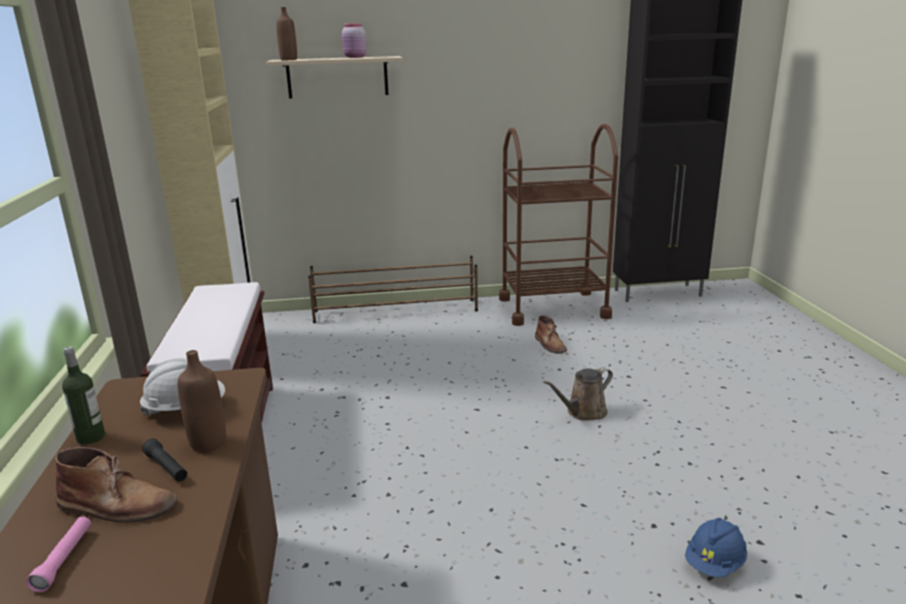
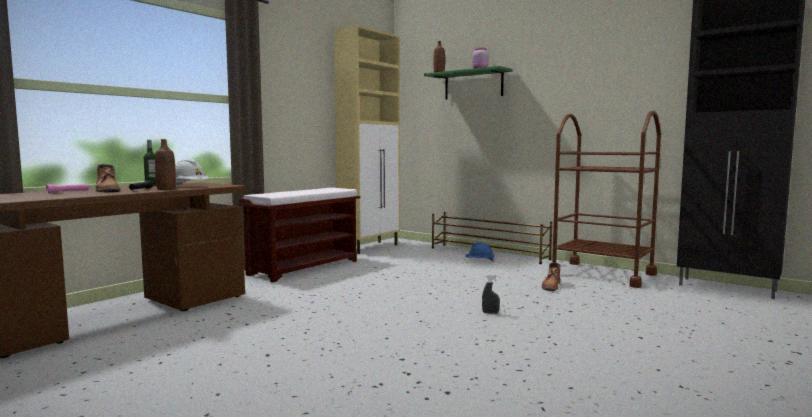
camera: 45 degrees right, 15 degrees down
(337, 77) = (473, 85): beige shelf -> green shelf
(583, 412) = (490, 313): brown watering can -> grey spray bottle
(715, 563) = (393, 384): blue hard hat -> blue hard hat (479, 261)

